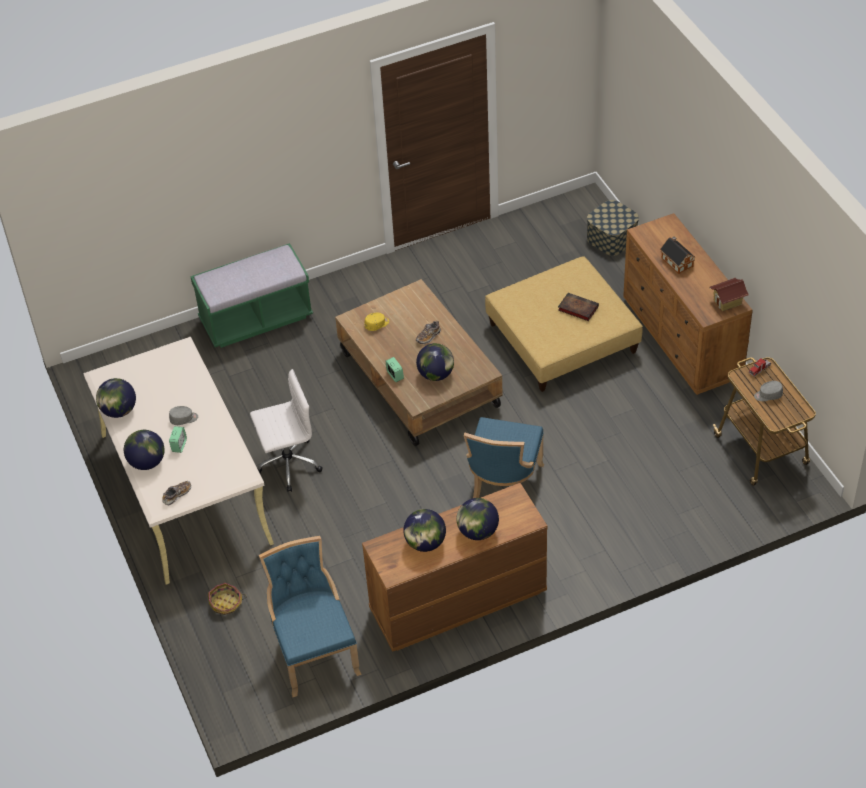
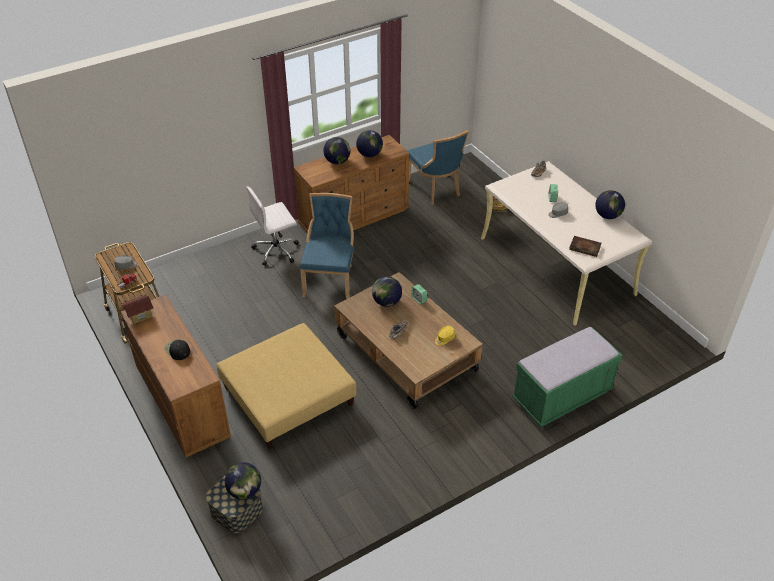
camera: 170 degrees right, 5 degrees down
(147, 462) = (568, 188): globe -> globe (245, 491)
(287, 464) = (490, 285): white office chair -> white office chair (277, 250)
(577, 308) = (272, 369): book -> book (585, 248)
(676, 261) = (177, 350): toy house -> black cap

